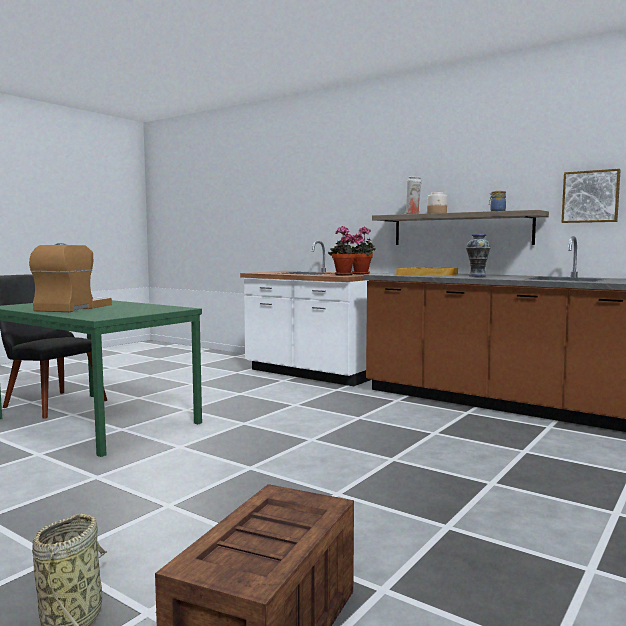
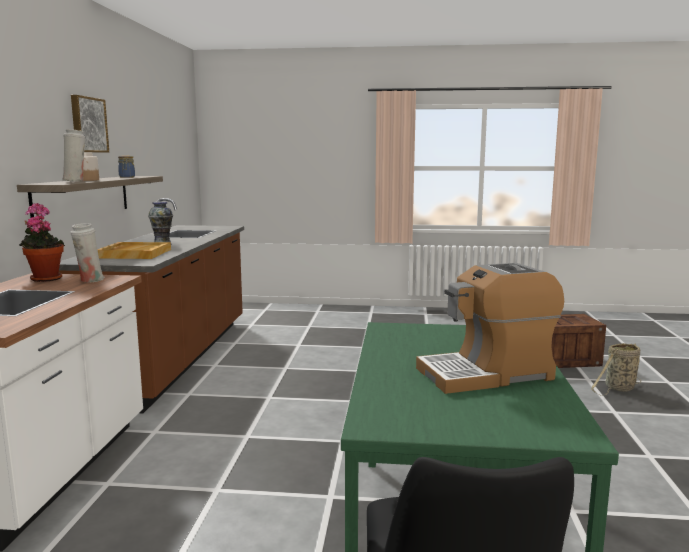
camera: 120 degrees left, 5 degrees up
(343, 275) = (90, 280): potted plant -> white vase
(590, 196) = (143, 163): picture -> picture (88, 125)

